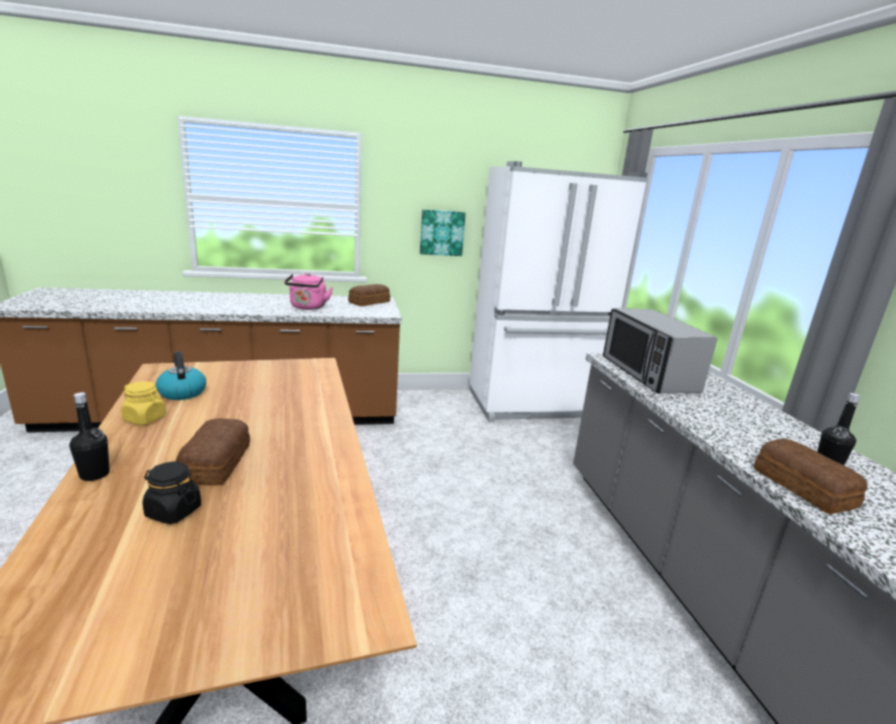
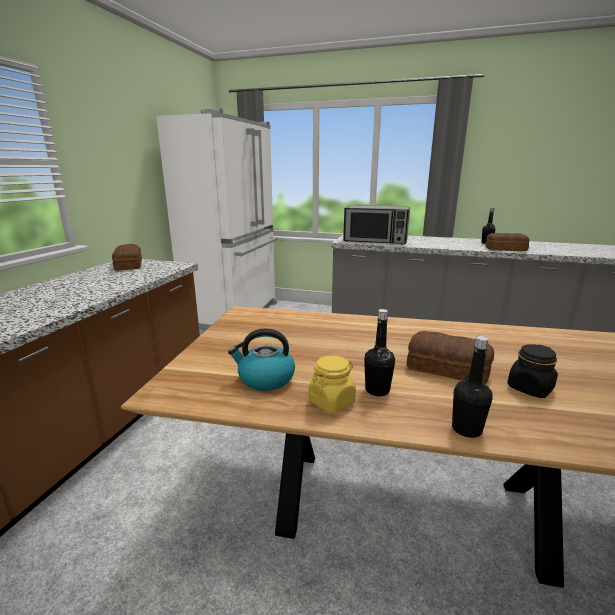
camera: 60 degrees left, 0 degrees up
(165, 433) = (377, 390): none -> black bottle
(308, 307) = (103, 285): pink kettle -> none
(441, 232) = (132, 184): picture -> none

